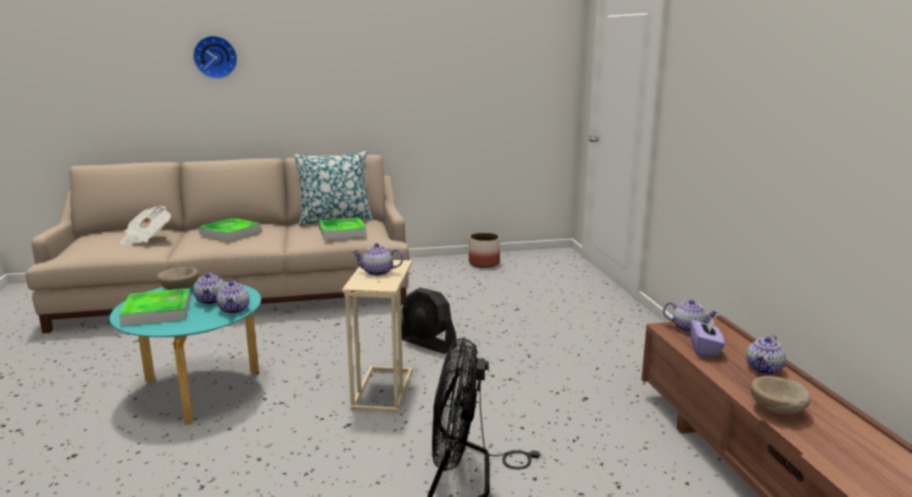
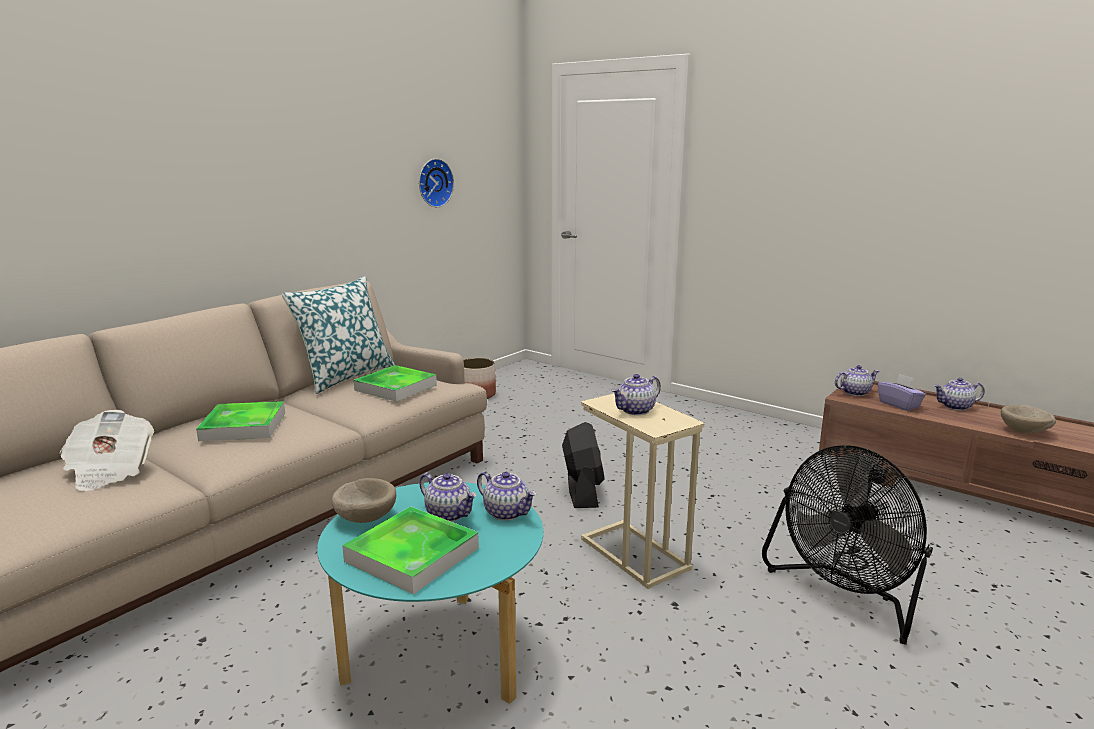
camera: 40 degrees left, 0 degrees up
(215, 57) = (108, 151): wall clock -> wall clock (433, 182)
(428, 343) = (582, 491): black fan -> black fan turned 90 degrees counterclockwise
(764, 369) = (955, 407): teapot -> teapot turned 90 degrees clockwise

